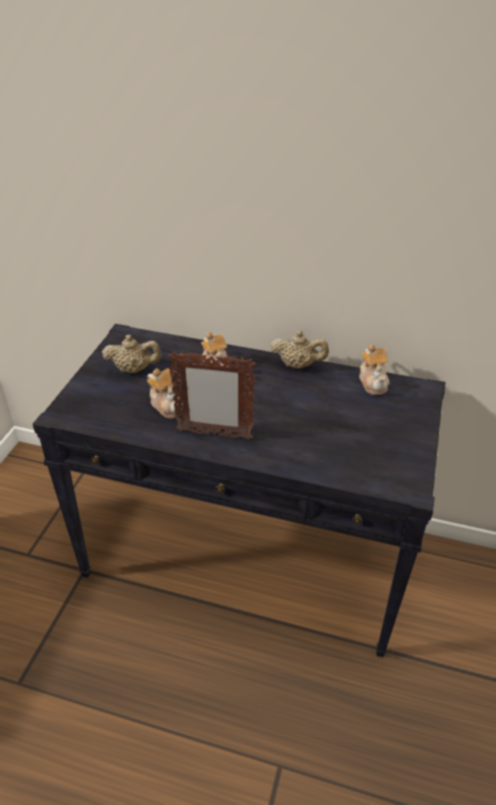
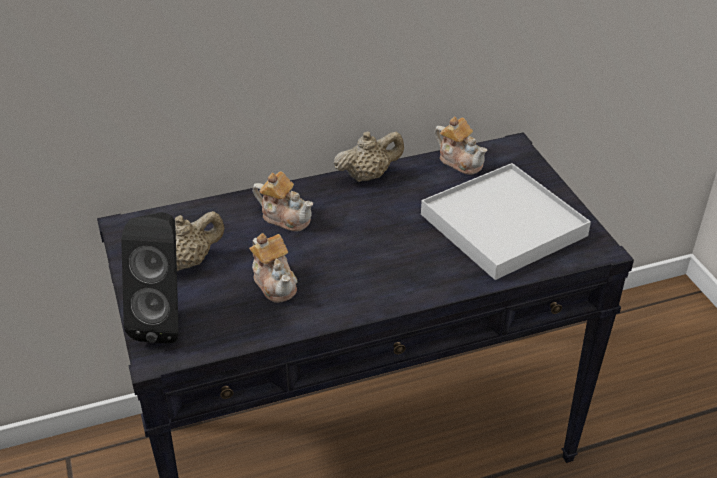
camera: 35 degrees left, 0 degrees up
(86, 397) = (165, 320): none -> black speaker
(167, 405) = (275, 283): teapot -> teapot turned 45 degrees clockwise
(214, 435) = (362, 289): picture frame -> none
(355, 438) = (502, 225): none -> white tray

